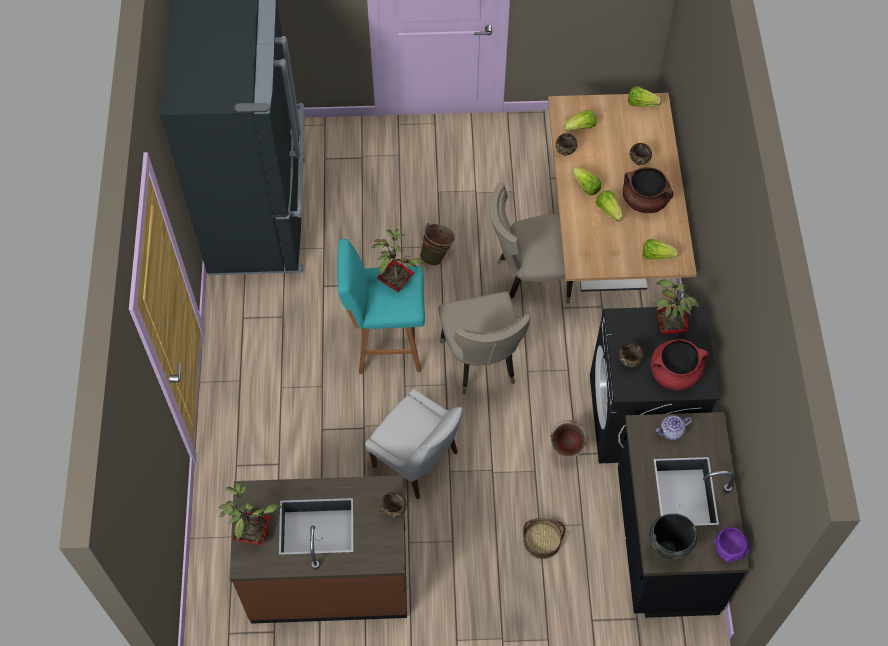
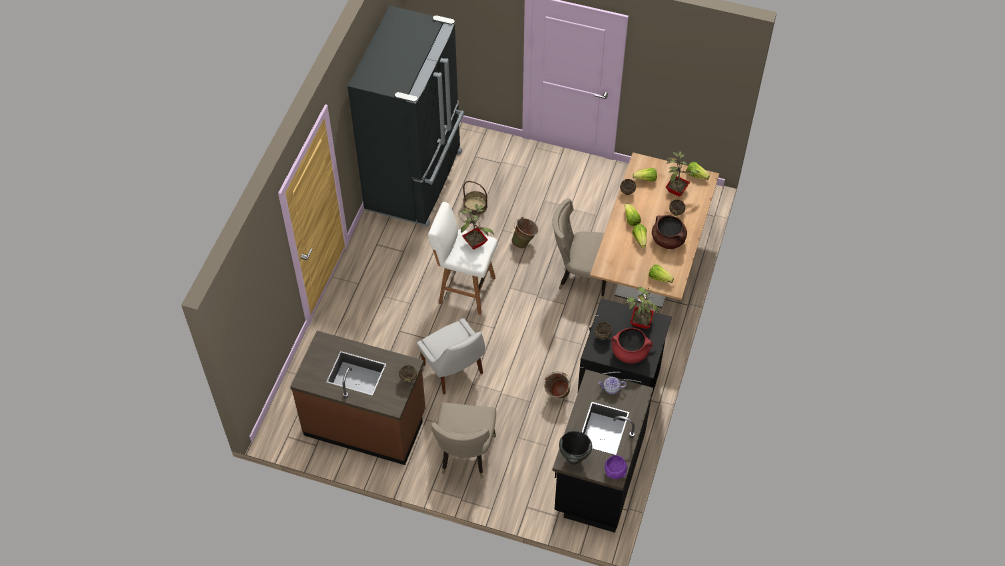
camera: 20 degrees right, 5 degrees down
(254, 532) = (316, 364): potted plant -> potted plant (677, 190)
(386, 343) = (464, 289): turquoise stool -> white stool
(481, 363) = (524, 322): beige chair -> beige chair (465, 456)
(542, 540) = (515, 447): basket -> basket (475, 205)

